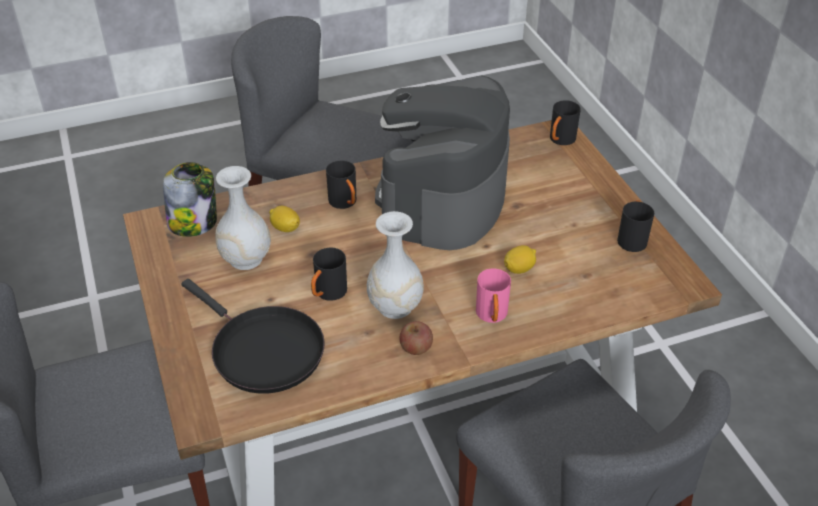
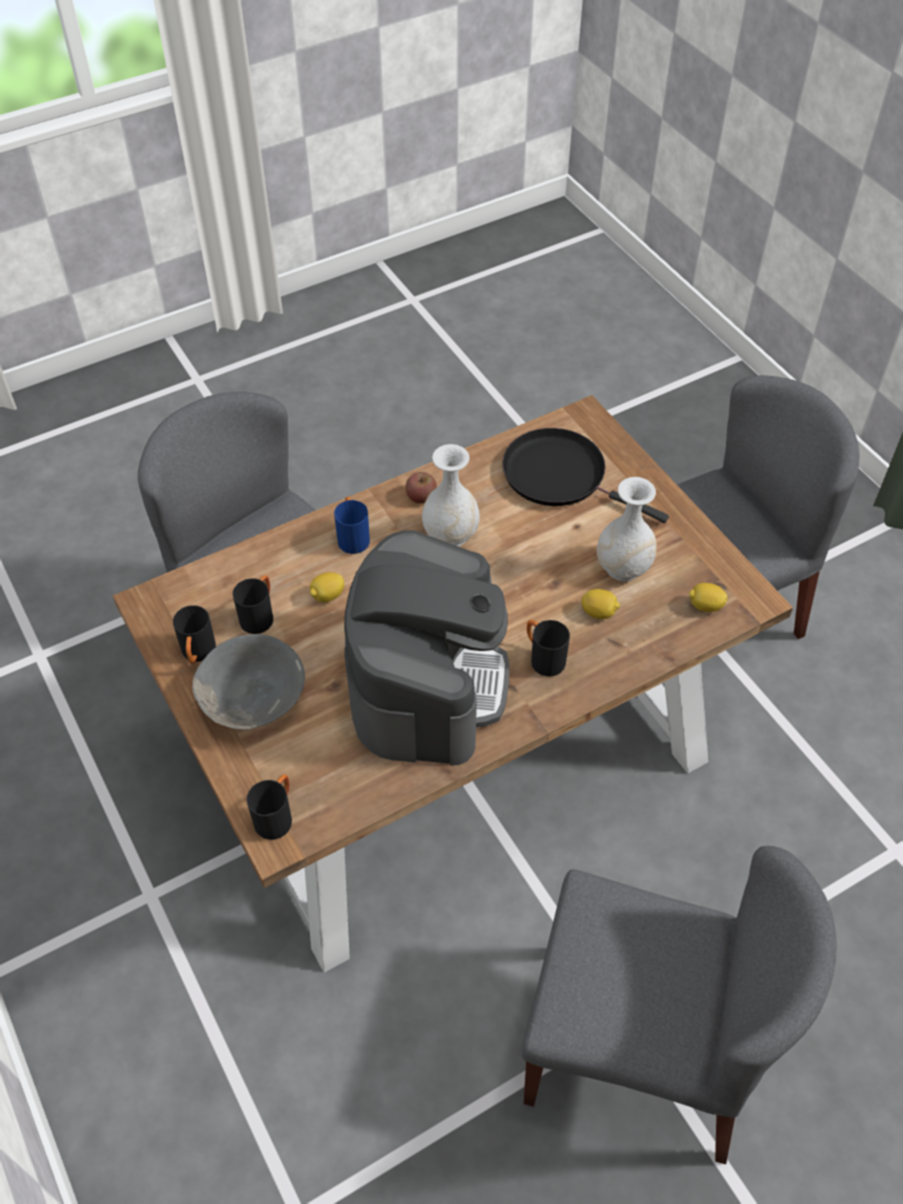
camera: 170 degrees right, 10 degrees up
(194, 222) = (705, 606): jar -> lemon
(327, 294) = (522, 539): black mug -> black mug (259, 615)
(492, 317) = (352, 537): pink mug -> blue mug
(581, 204) = (253, 699): none -> grey bowl

